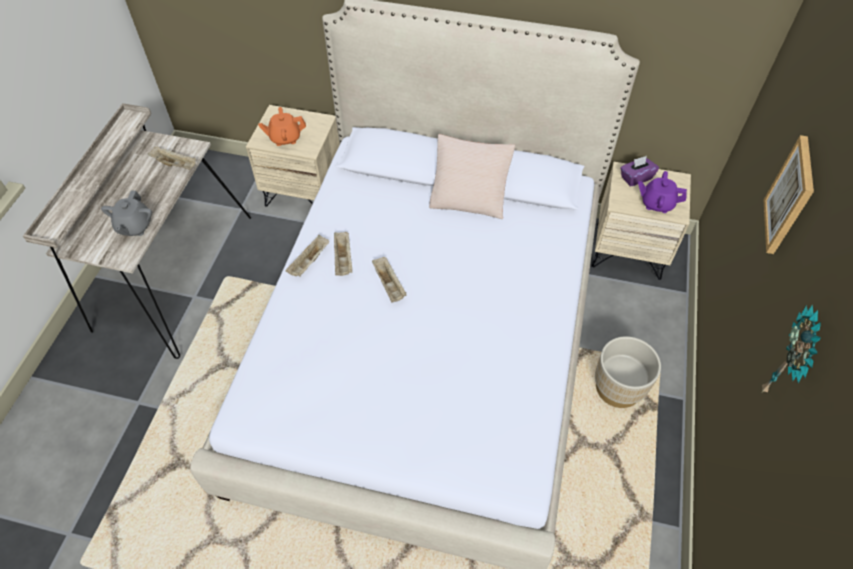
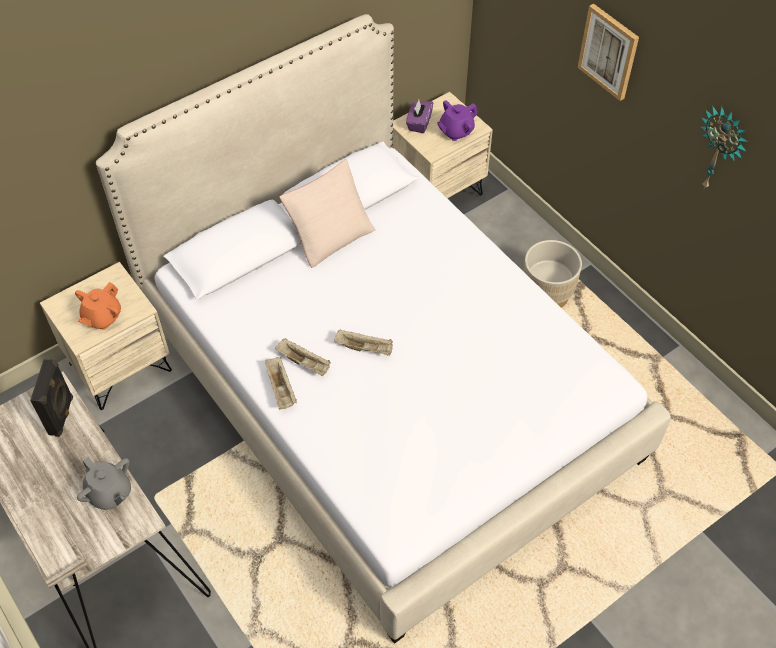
camera: 50 degrees left, 0 degrees up
(175, 164) = (62, 415): beige tray -> black speaker

